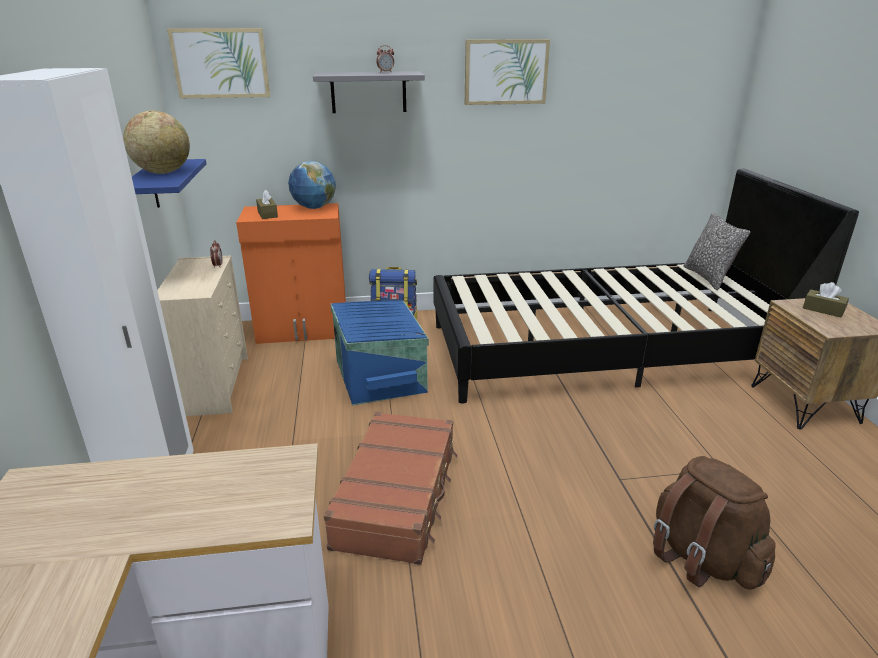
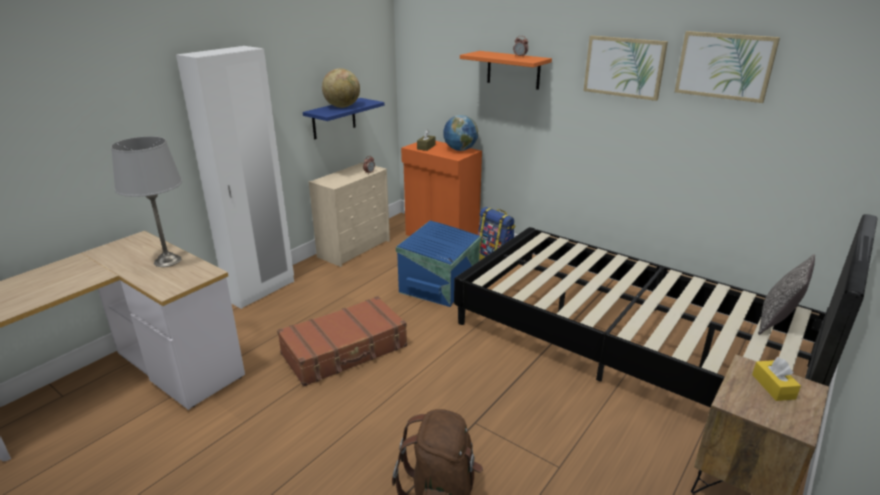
camera: 45 degrees right, 0 degrees up
(179, 482) = (167, 261): none -> grey table lamp
(221, 63) = (426, 38): picture -> picture (724, 66)
(368, 92) = (513, 70): grey shelf -> orange shelf
(823, 310) = (773, 386): brown tissue box -> yellow tissue box

